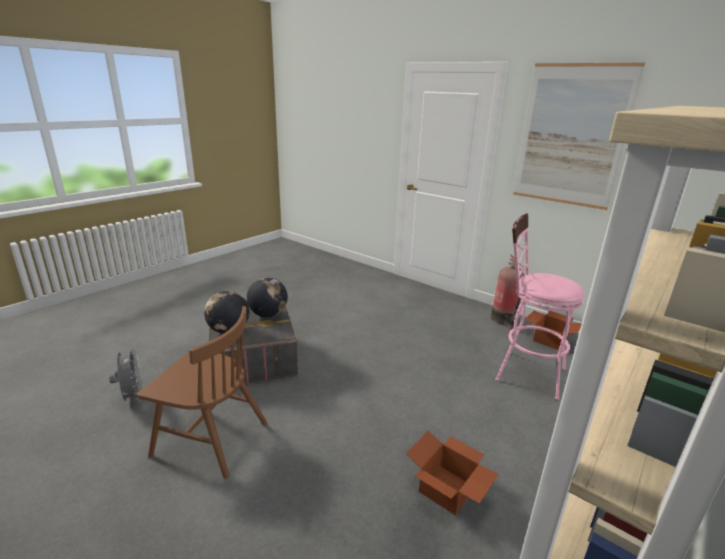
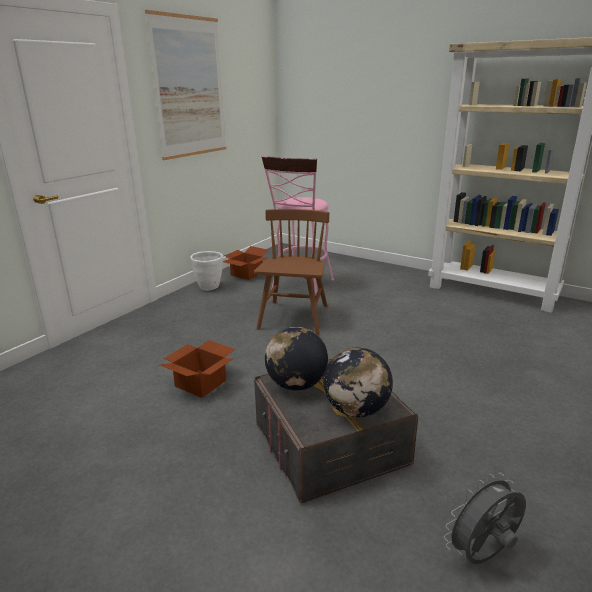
camera: 95 degrees left, 0 degrees up
(210, 438) = (494, 440): brown chair -> brown chair (294, 317)
(447, 491) = (453, 318): cardboard box -> cardboard box (202, 383)
(504, 320) = (209, 287): fire extinguisher -> white planter

